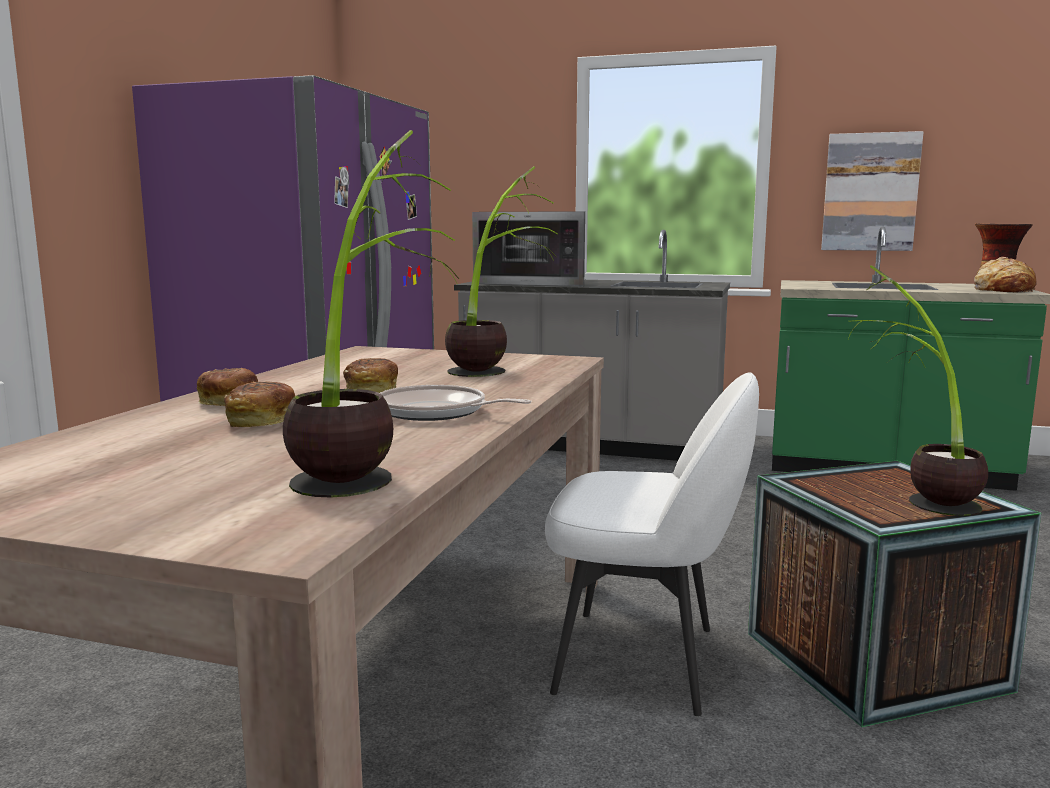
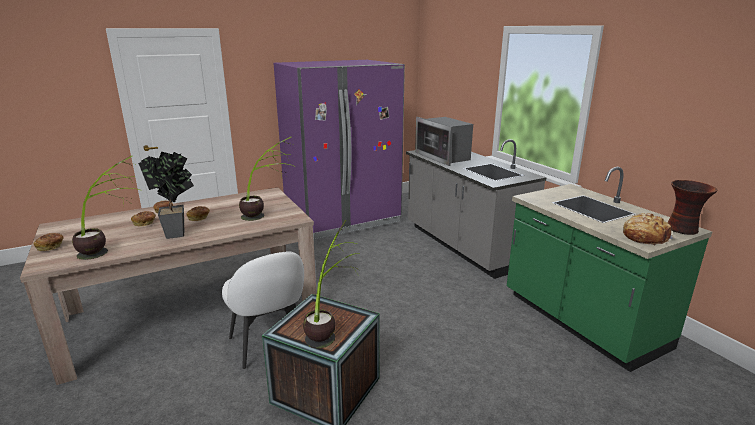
camera: 45 degrees right, 10 degrees up
(122, 514) = (51, 247): none -> bread
(436, 412) = (179, 234): frying pan -> potted plant
(870, 192) = (645, 136): picture -> none

